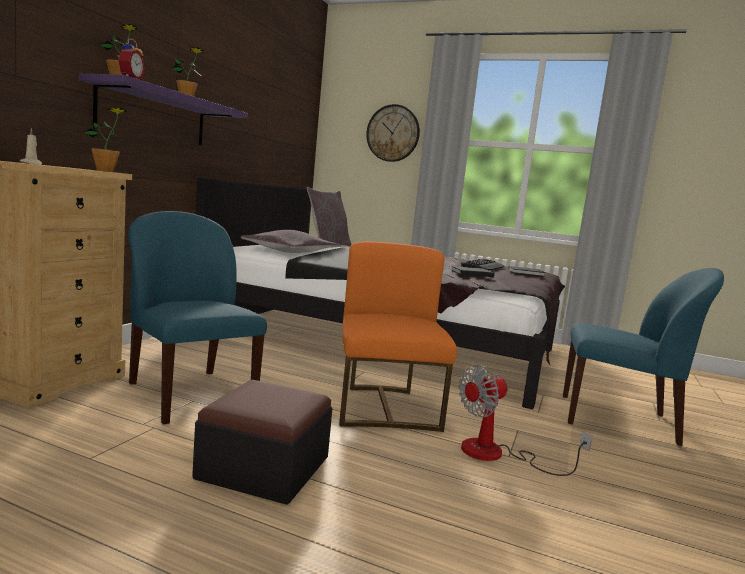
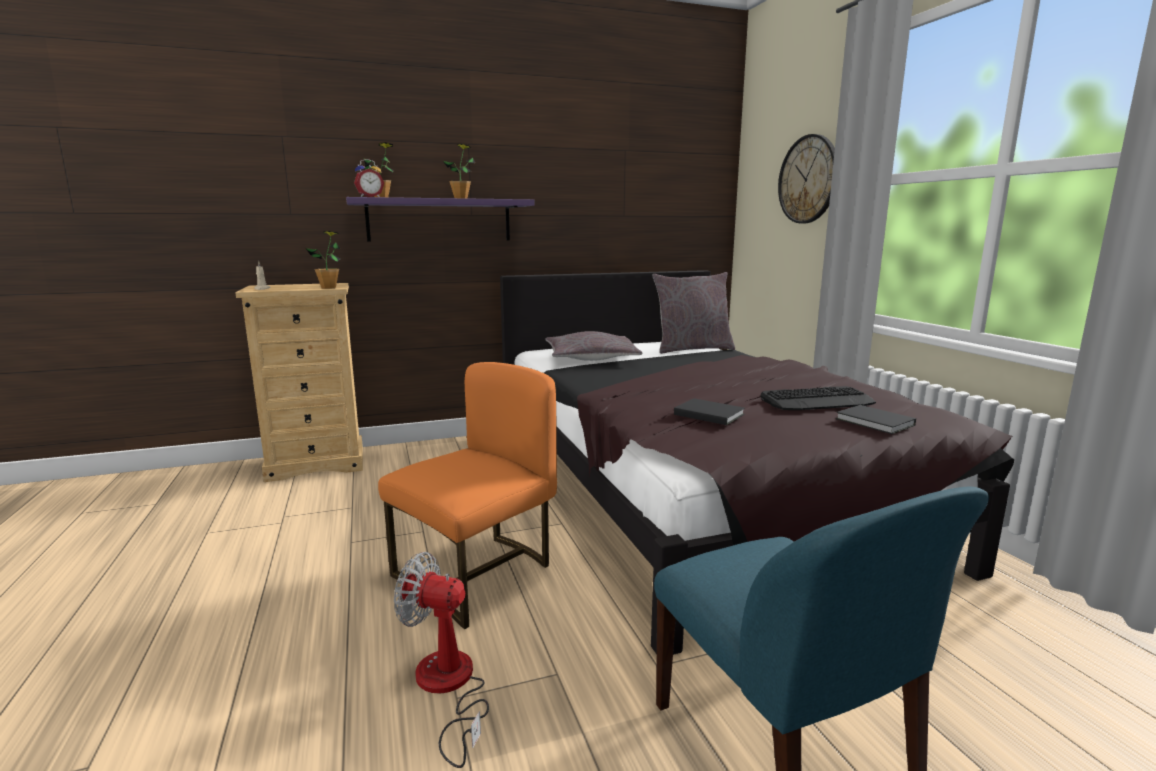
camera: 50 degrees right, 5 degrees up
(189, 394) = (362, 500): blue chair -> none
(264, 468) = (256, 588): ottoman -> none

